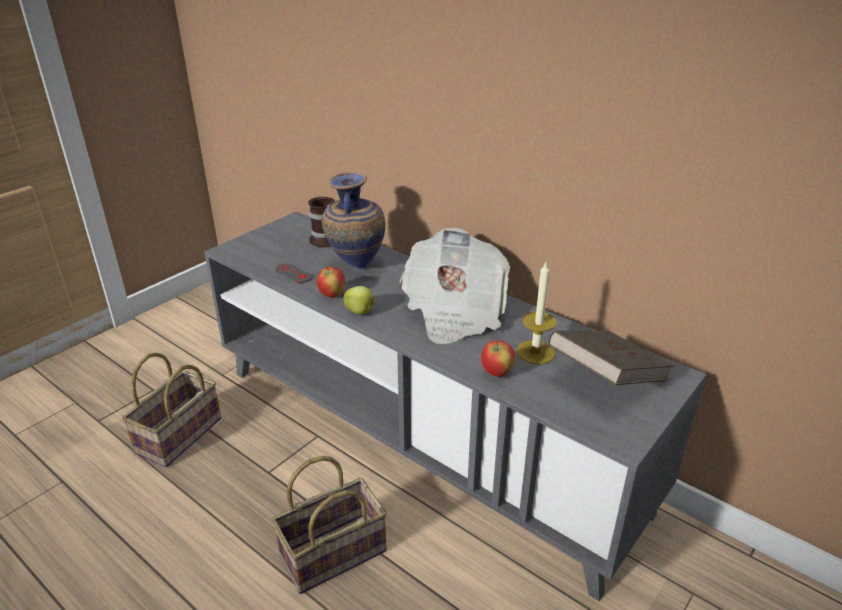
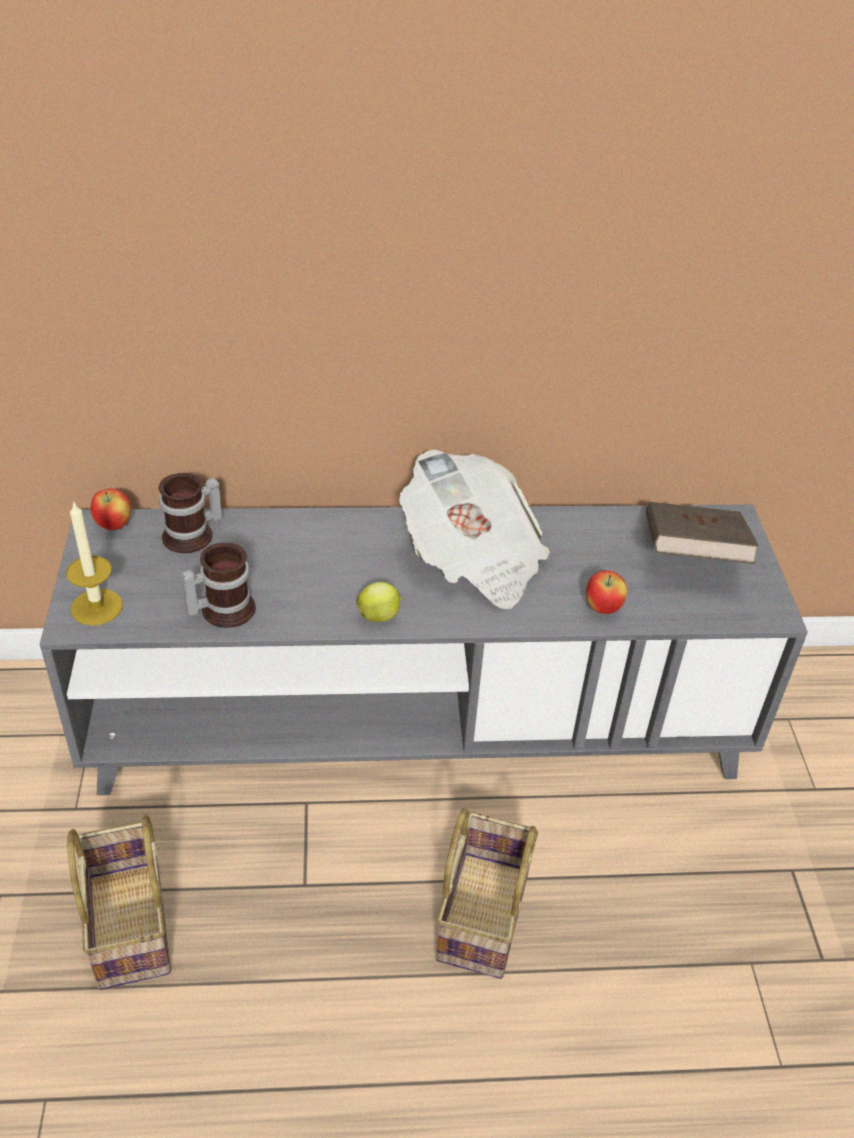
camera: 45 degrees left, 10 degrees up
(293, 273) = (222, 609): grey game controller -> mug
(332, 295) = (315, 613): apple -> apple (114, 525)
(355, 267) = (285, 557): vase -> none
(535, 352) = (605, 563): candle -> candle (96, 607)

